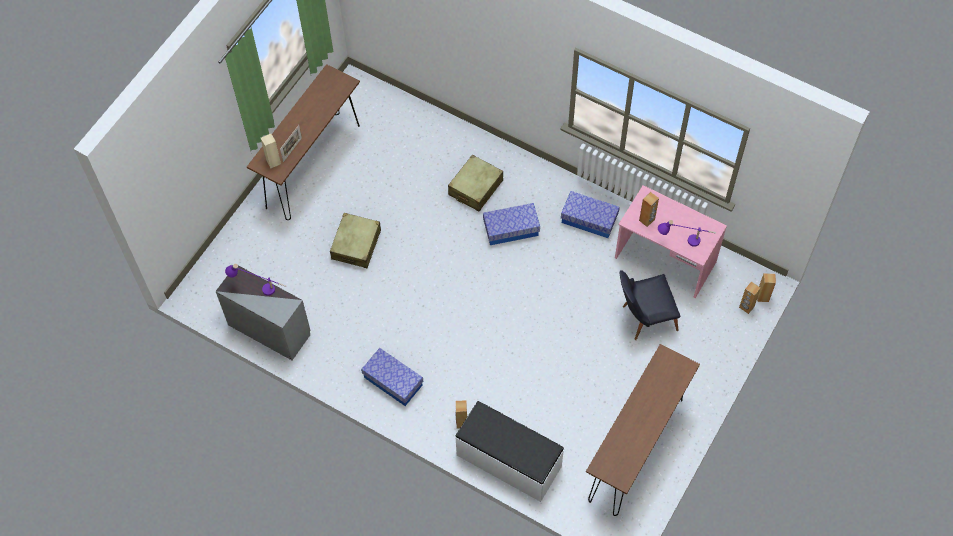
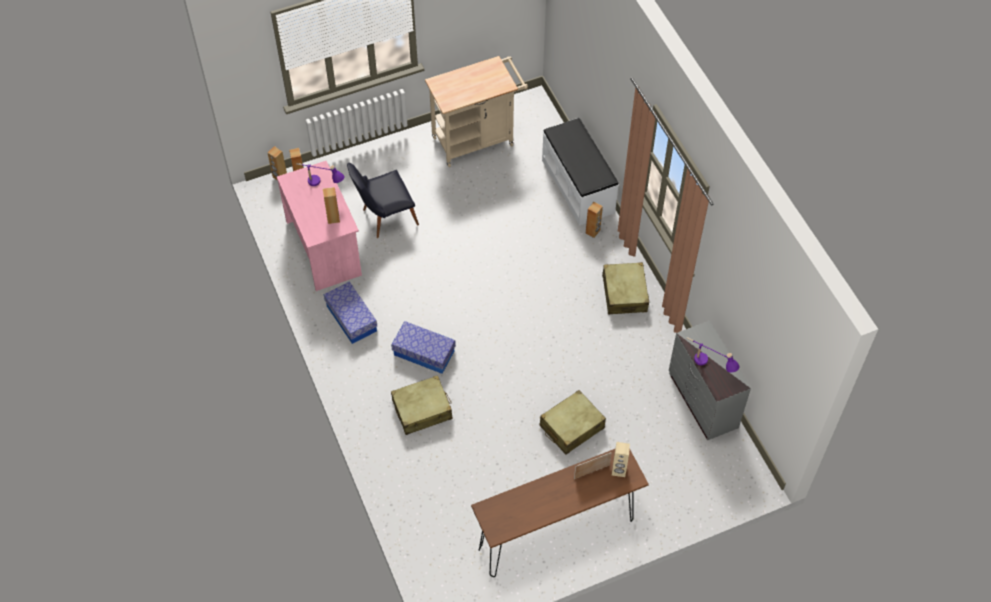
camera: 145 degrees left, 5 degrees down
(393, 381) = (624, 293): storage box -> beige suitcase
(636, 449) = (477, 139): brown console table -> beige cart
(643, 318) = (384, 218): black chair -> black chair turned 135 degrees clockwise

